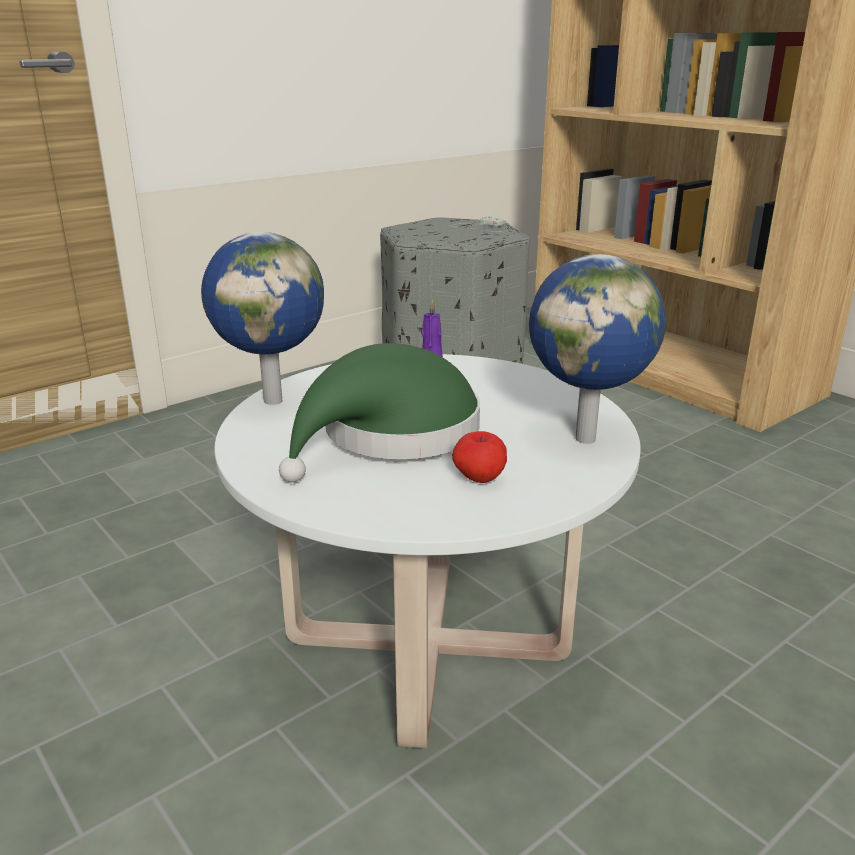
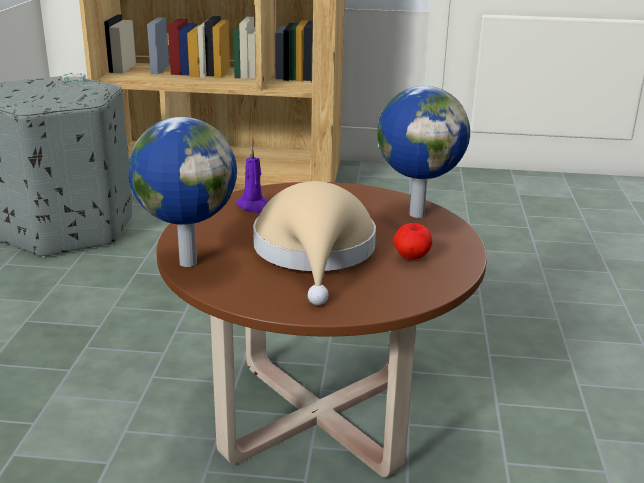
camera: 45 degrees left, 0 degrees up
(392, 435) = (315, 253): green hat -> beige hat
(427, 644) = (318, 415): white coffee table -> brown coffee table

